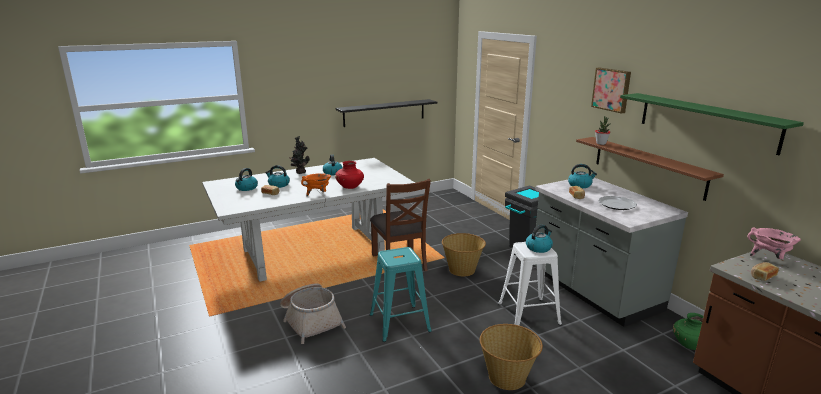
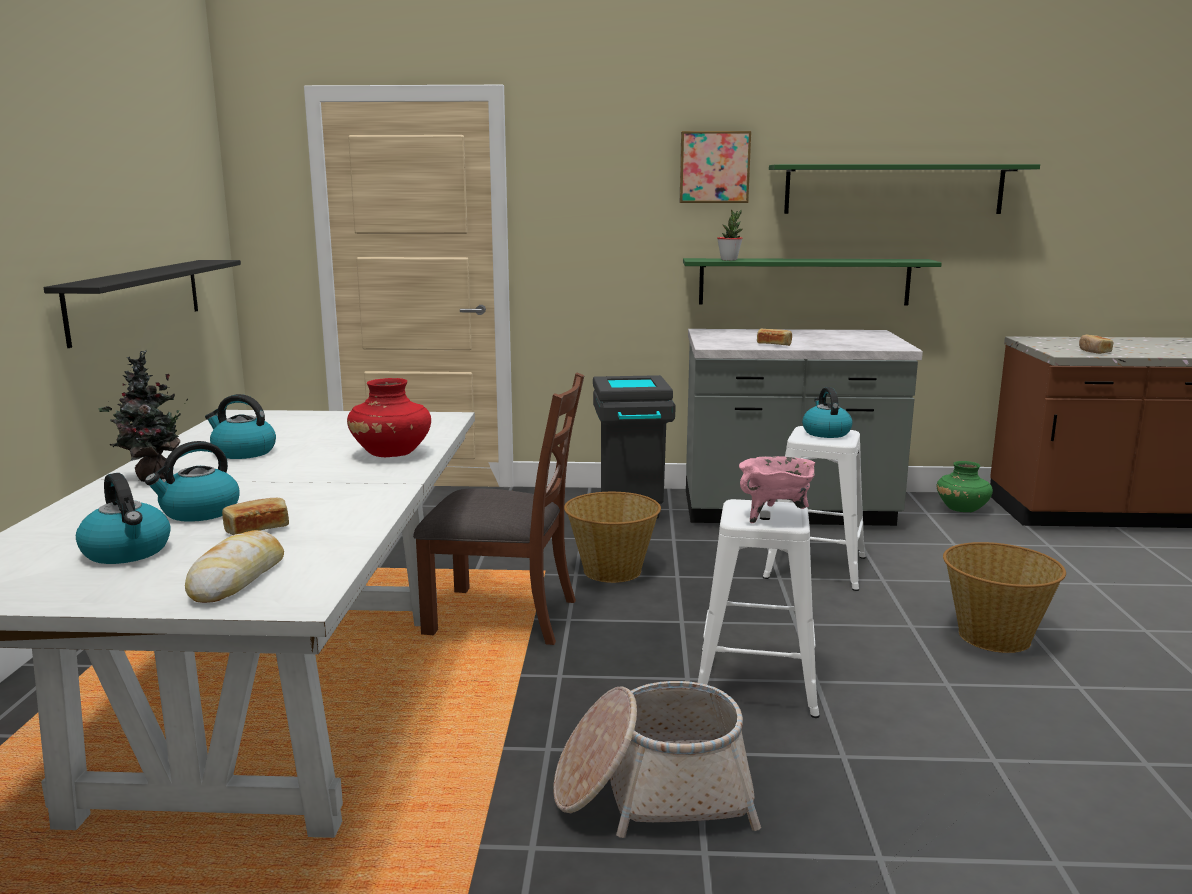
camera: 60 degrees left, 5 degrees down
(237, 202) = (238, 578): none -> bread
(318, 194) = (379, 485): orange cooking pot -> none
(399, 323) = (758, 682): turquoise stool -> white stool
(580, 185) = (727, 337): kettle -> none
(616, 204) = (830, 340): plate -> none
(648, 166) = (804, 281): brown shelf -> green shelf
(769, 258) = (1043, 341): pink cooking pot -> pink cooking pot (775, 516)

